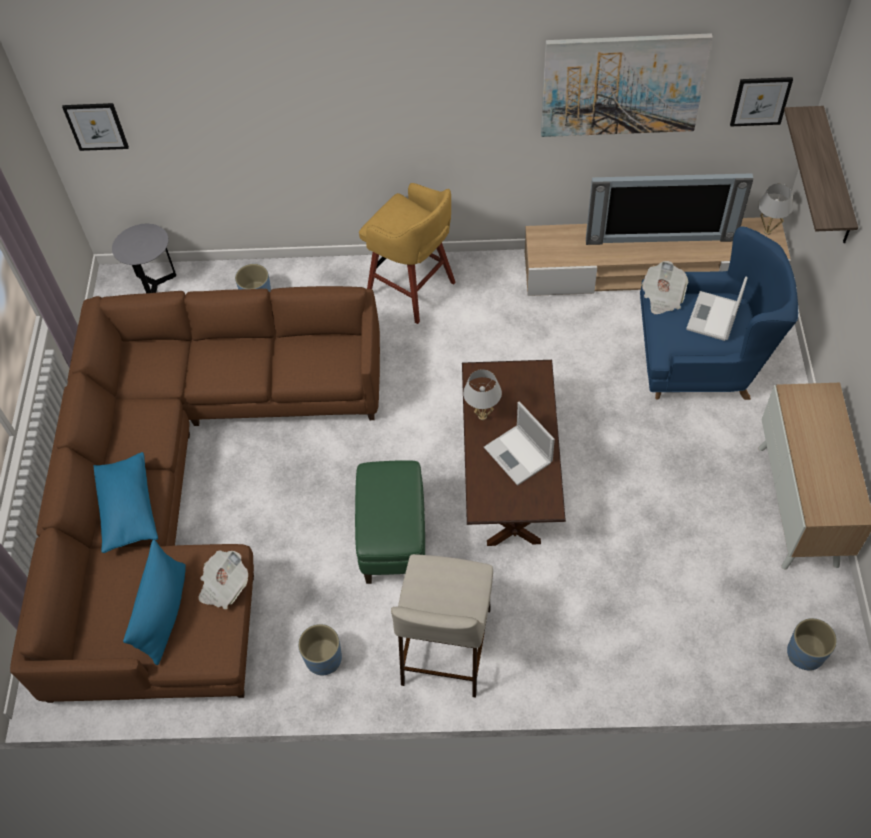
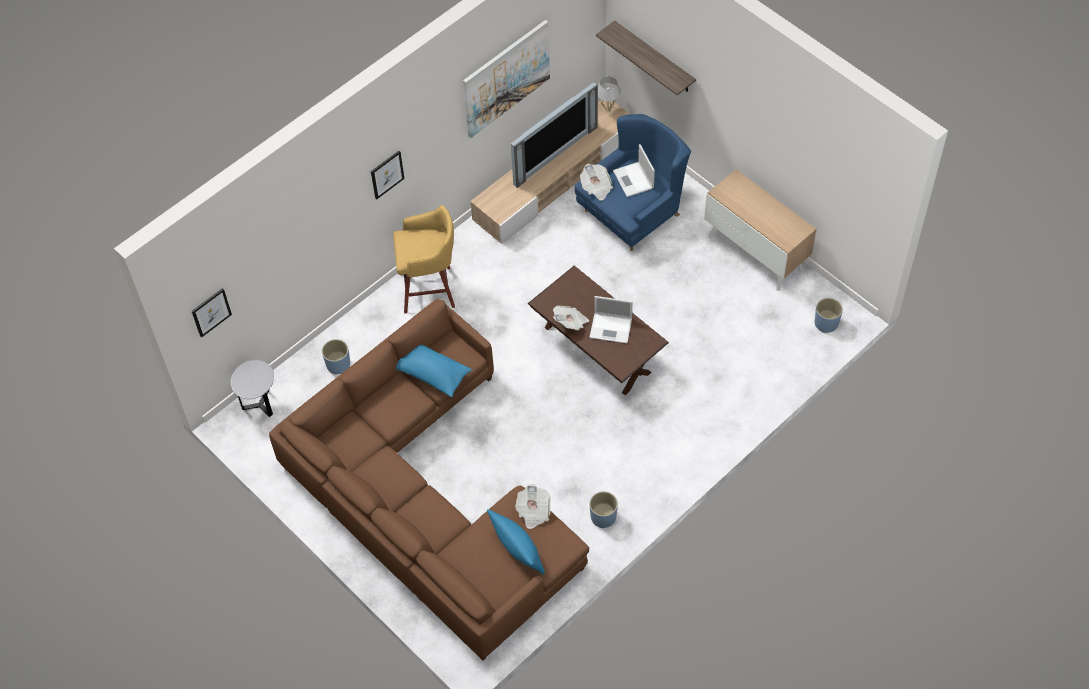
camera: 45 degrees left, 0 degrees up
(127, 509) = (433, 520): blue pillow -> blue pillow (432, 373)
(393, 540) = (573, 431): green ottoman -> none
(446, 645) = (657, 459): beige stool -> none
(482, 416) = (571, 322): white table lamp -> newspaper
(760, 101) = (577, 38): picture -> picture (387, 174)

